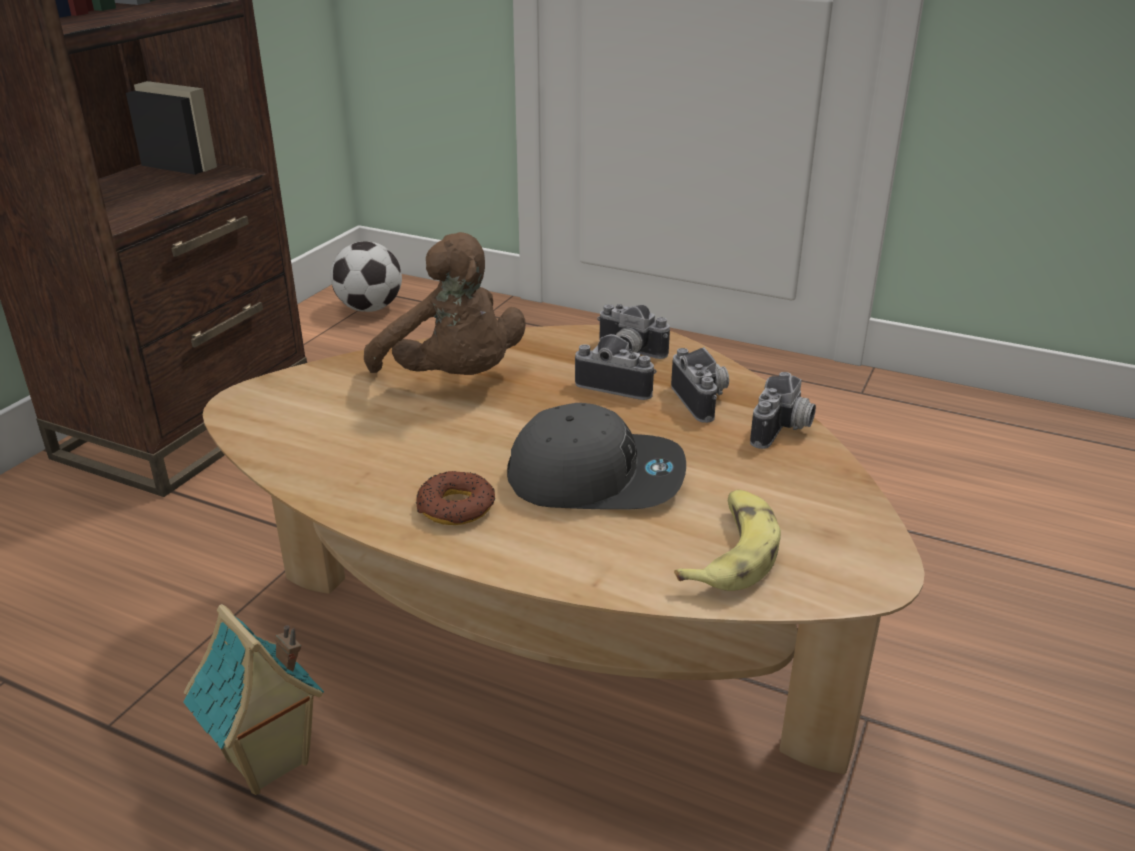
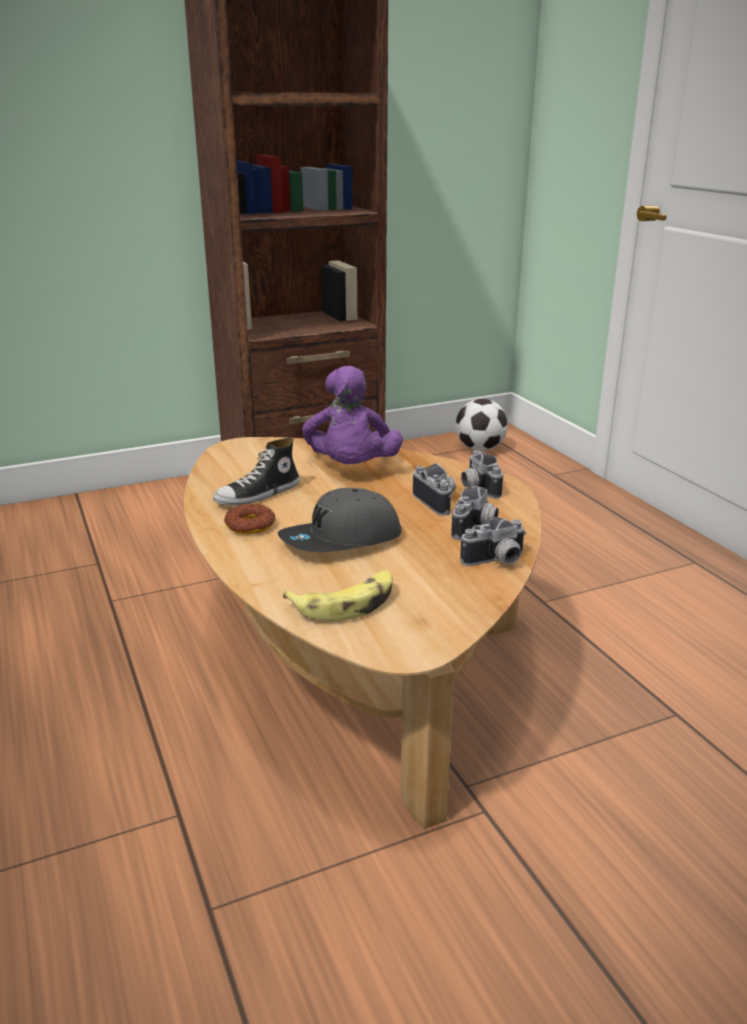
camera: 40 degrees right, 5 degrees down
(268, 763) = (149, 650): toy house -> none
(396, 461) = (258, 495): none -> shoe
(454, 379) = (351, 469): brown plush toy -> purple plush toy
(596, 477) = (341, 540): grey cap -> grey cap turned 105 degrees clockwise

